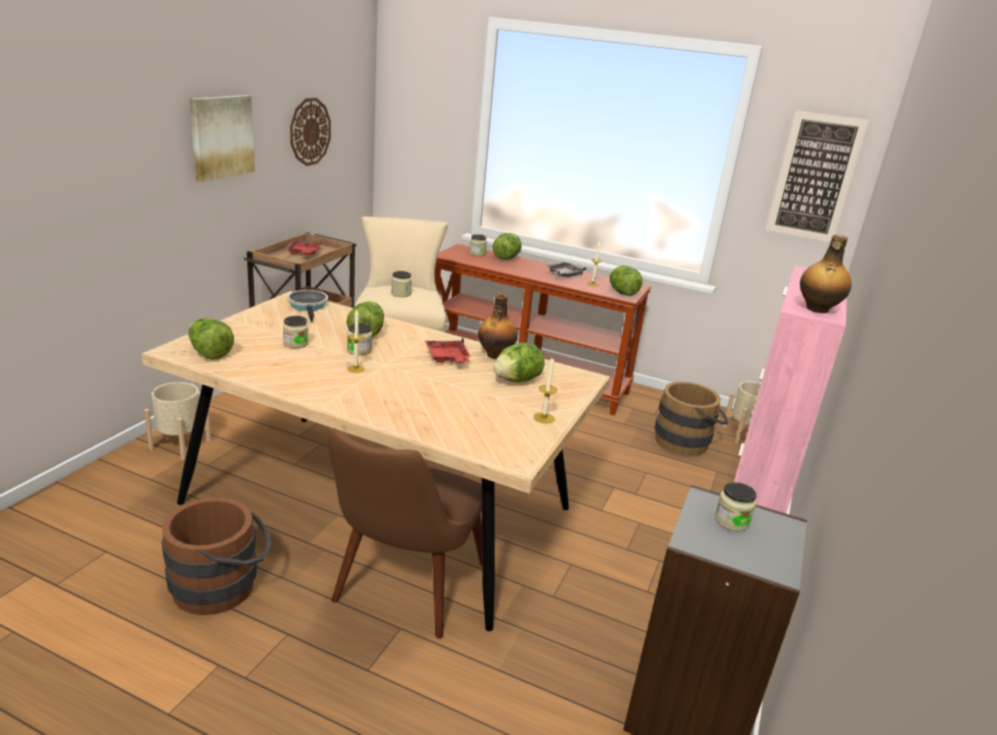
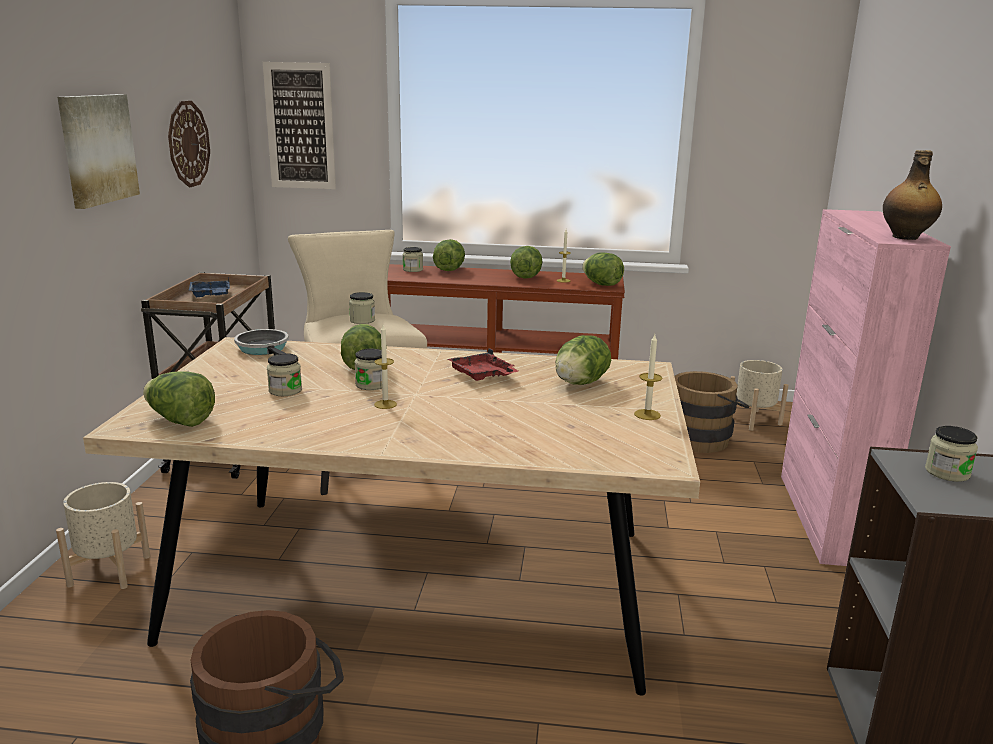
camera: 15 degrees left, 5 degrees down
(303, 253) = (210, 295): red tray -> blue tray
(402, 594) = (514, 681): brown chair -> none
(496, 355) = (532, 362): bottle -> none
(564, 275) = (526, 277): grey tray -> lettuce
(815, 177) = (778, 129): picture -> picture (300, 126)

